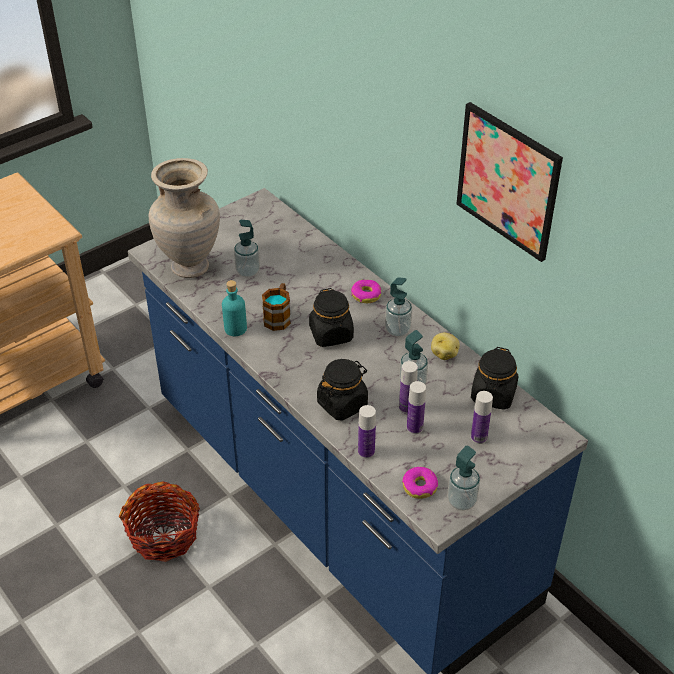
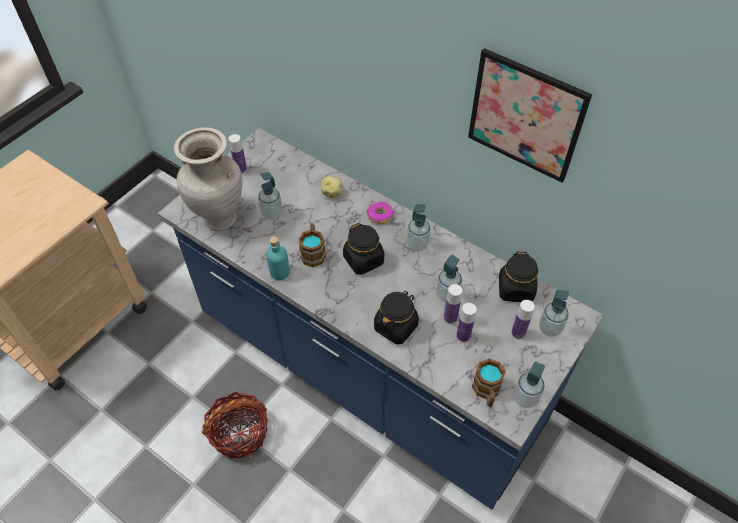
camera: 15 degrees left, 10 degrees up
(366, 452) = (431, 369): bottle -> bottle (241, 169)
(419, 486) = (486, 392): donut -> mug
(444, 354) = (463, 259): potato -> potato (332, 192)
(518, 440) = (550, 328): none -> soap dispenser

